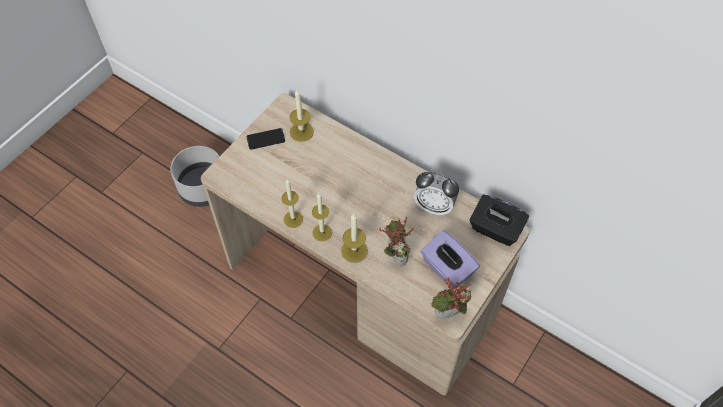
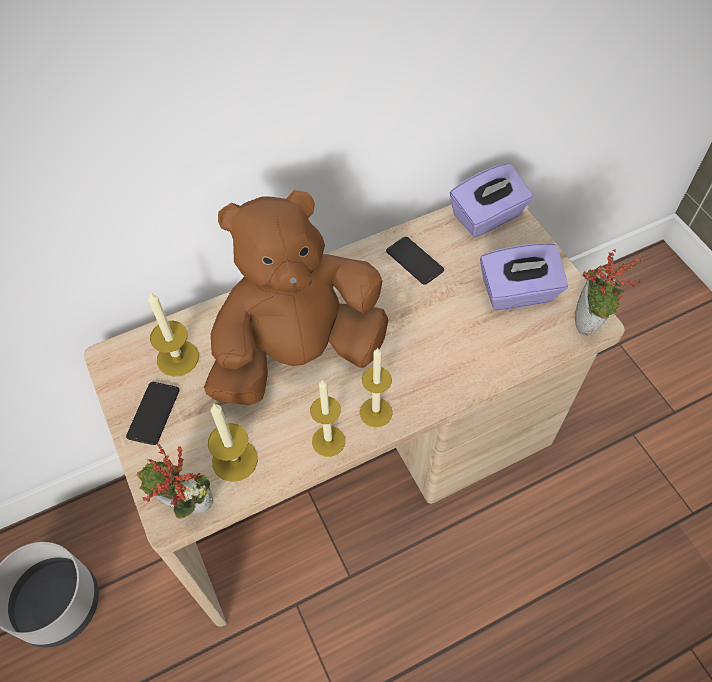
camera: 60 degrees left, 0 degrees up
(336, 181) = (299, 353): none -> brown plush toy
(354, 250) = (430, 385): candle -> candle (235, 460)
(395, 256) = (467, 341): potted plant -> potted plant (186, 509)
(434, 206) = (414, 261): alarm clock -> phone
(495, 229) = (487, 217): black tissue box -> purple tissue box

